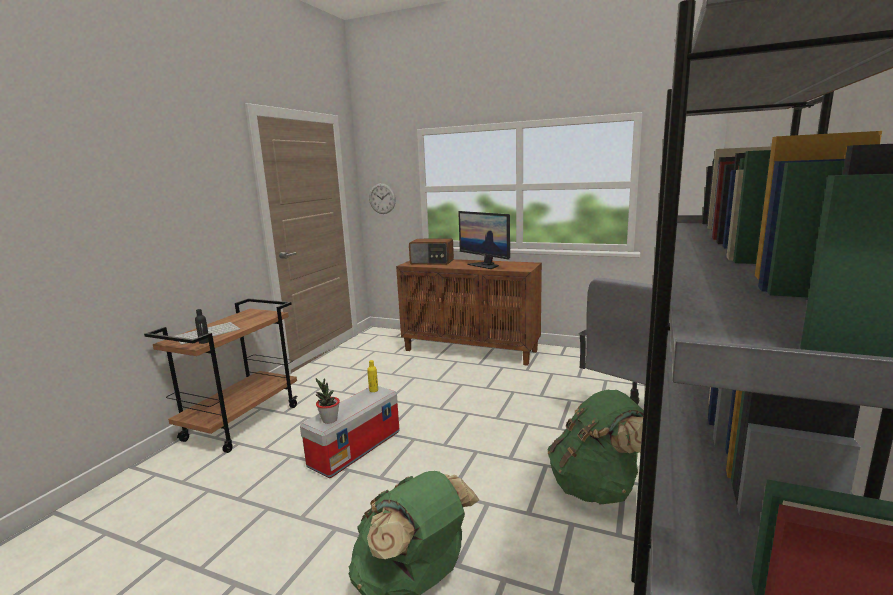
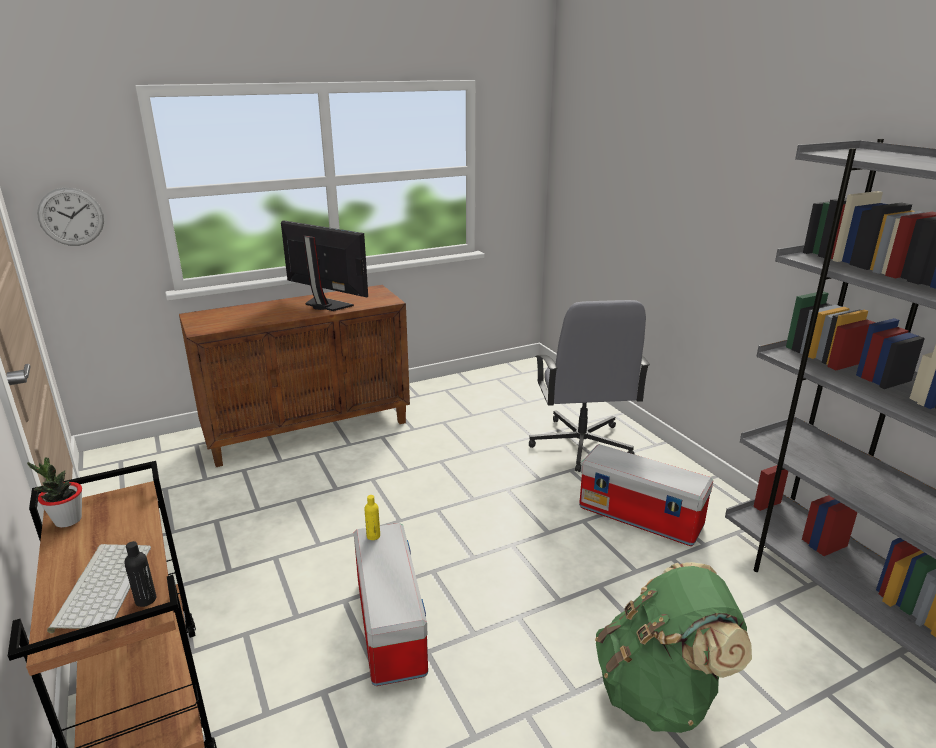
camera: 50 degrees left, 10 degrees up
(329, 420) = (399, 602): potted plant -> potted plant (68, 520)
(432, 262) = (231, 317): radio -> none
(485, 265) = (325, 305): monitor -> monitor turned 150 degrees counterclockwise
(596, 487) = (641, 516): green backpack -> storage box

